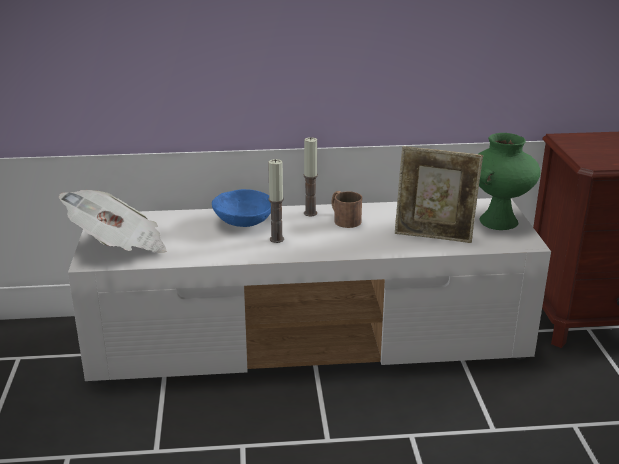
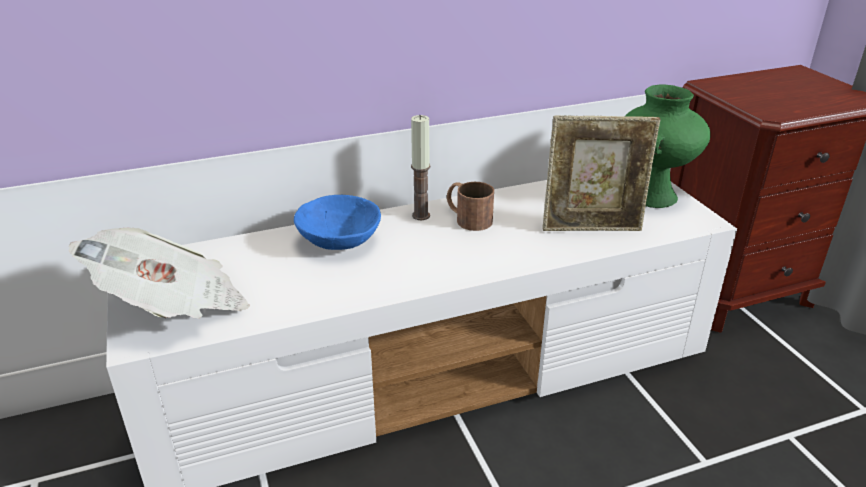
camera: 15 degrees left, 5 degrees up
(276, 239) = (396, 261): candle -> none

